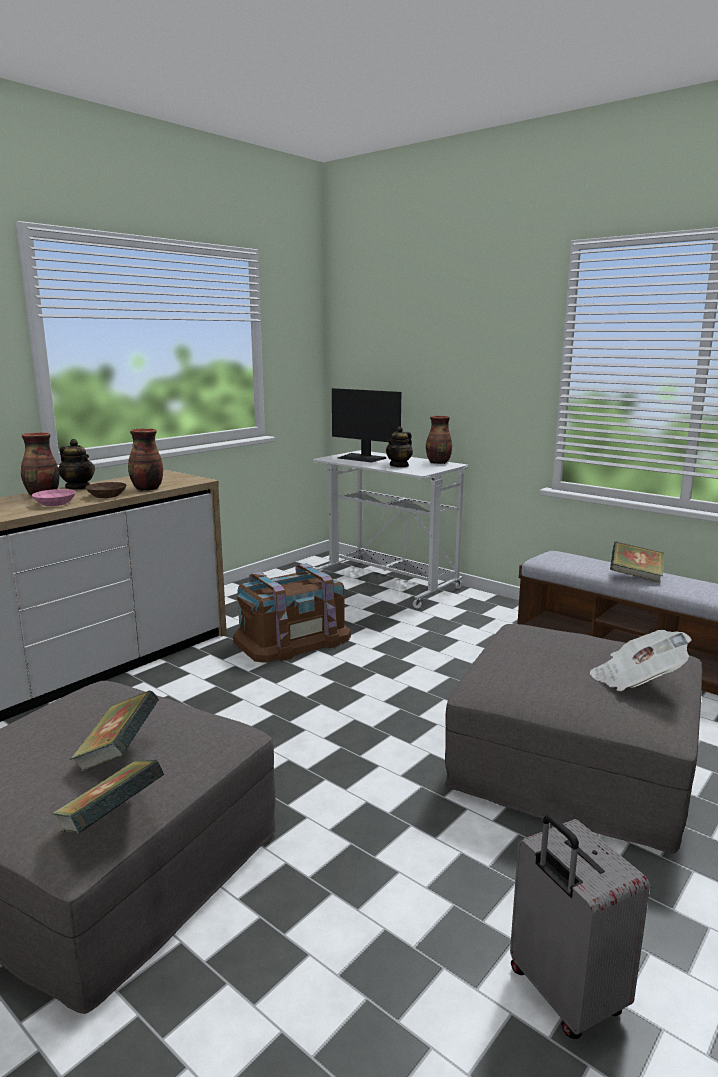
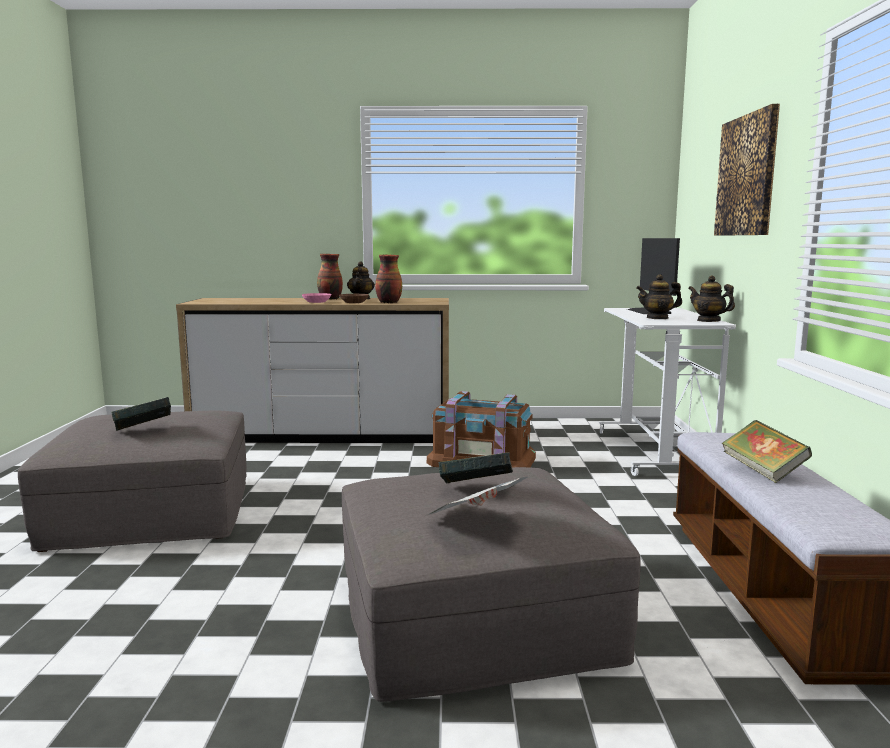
camera: 50 degrees right, 5 degrees down
(111, 821) = (75, 449): book -> book (476, 490)
(438, 463) = (708, 320): vase -> teapot
(460, 339) = (747, 176): none -> picture
(563, 994) = (137, 690): grey suitcase -> none

